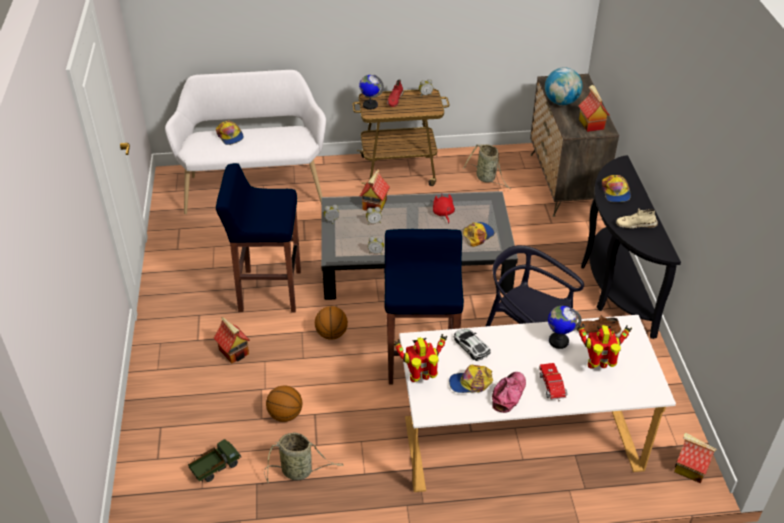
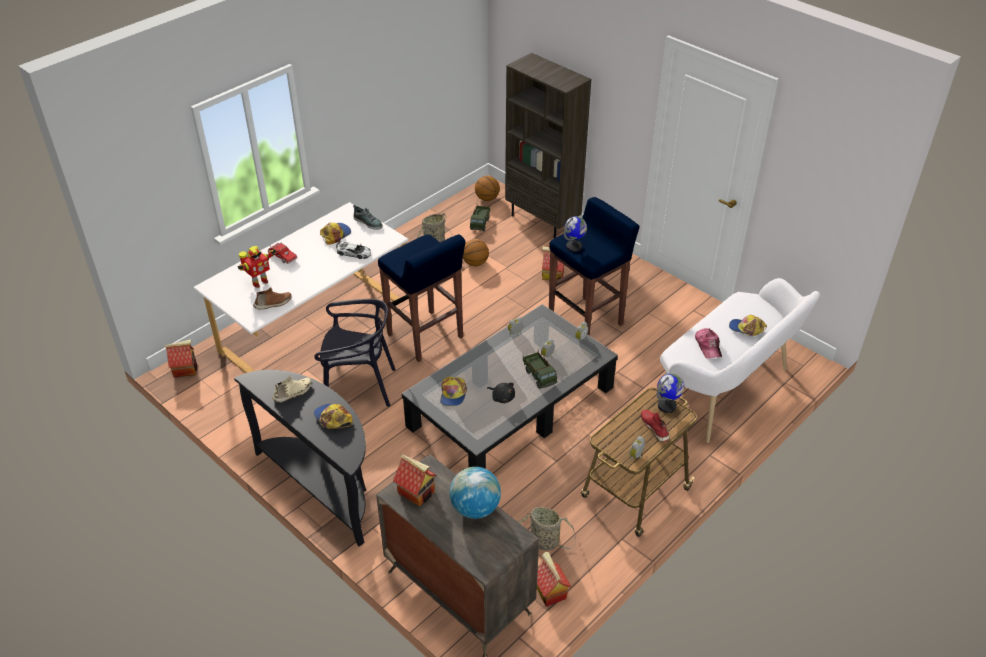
camera: 140 degrees right, 0 degrees up
(152, 423) = (543, 221): none -> brown bookcase
(331, 334) = (506, 319): basketball -> basketball (487, 198)
(375, 205) = (566, 372): toy house -> toy house (549, 591)
(398, 213) = (539, 376): none -> toy truck
(420, 378) = (368, 222): toy robot -> shoe
(443, 214) = (502, 397): red plush toy -> black plush toy
(508, 394) = (306, 240): cap -> cap (708, 346)
(558, 341) = (297, 284): globe -> globe (574, 247)

